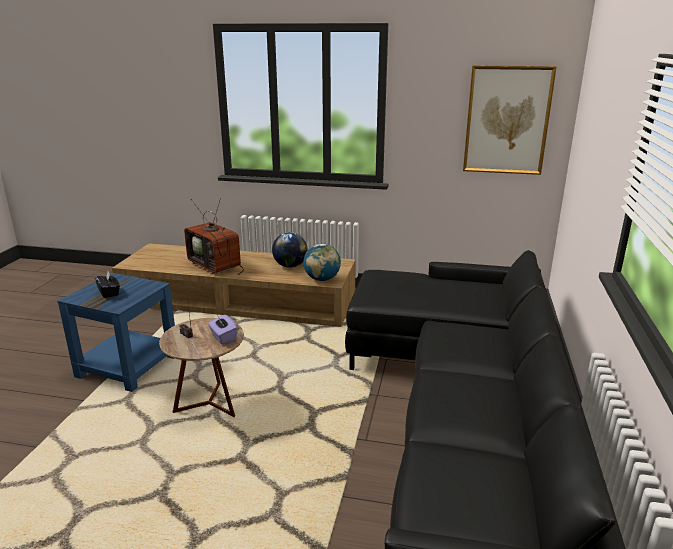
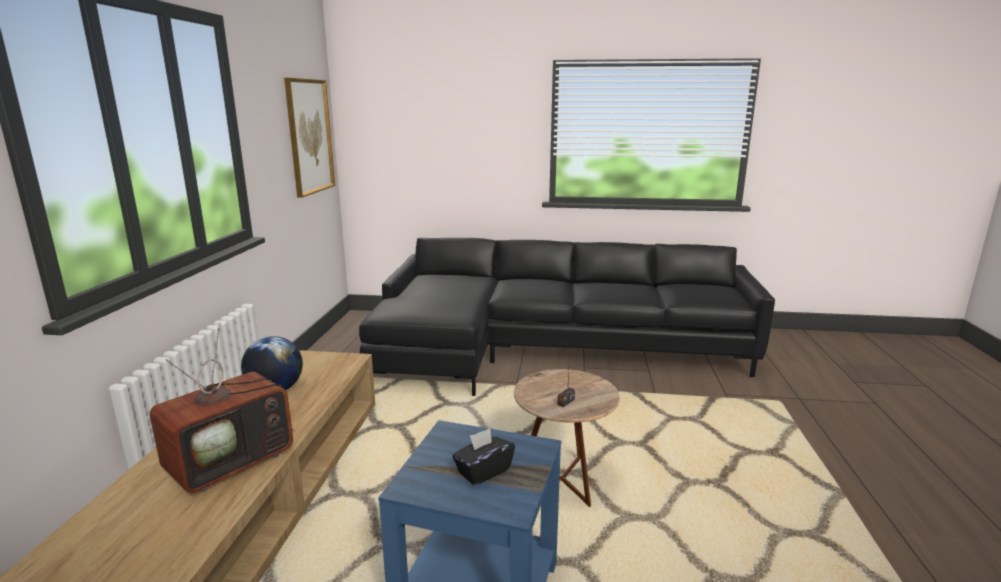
camera: 95 degrees left, 5 degrees down
(223, 337) = (564, 378): purple tissue box -> none
(322, 279) = (339, 365): globe -> none

